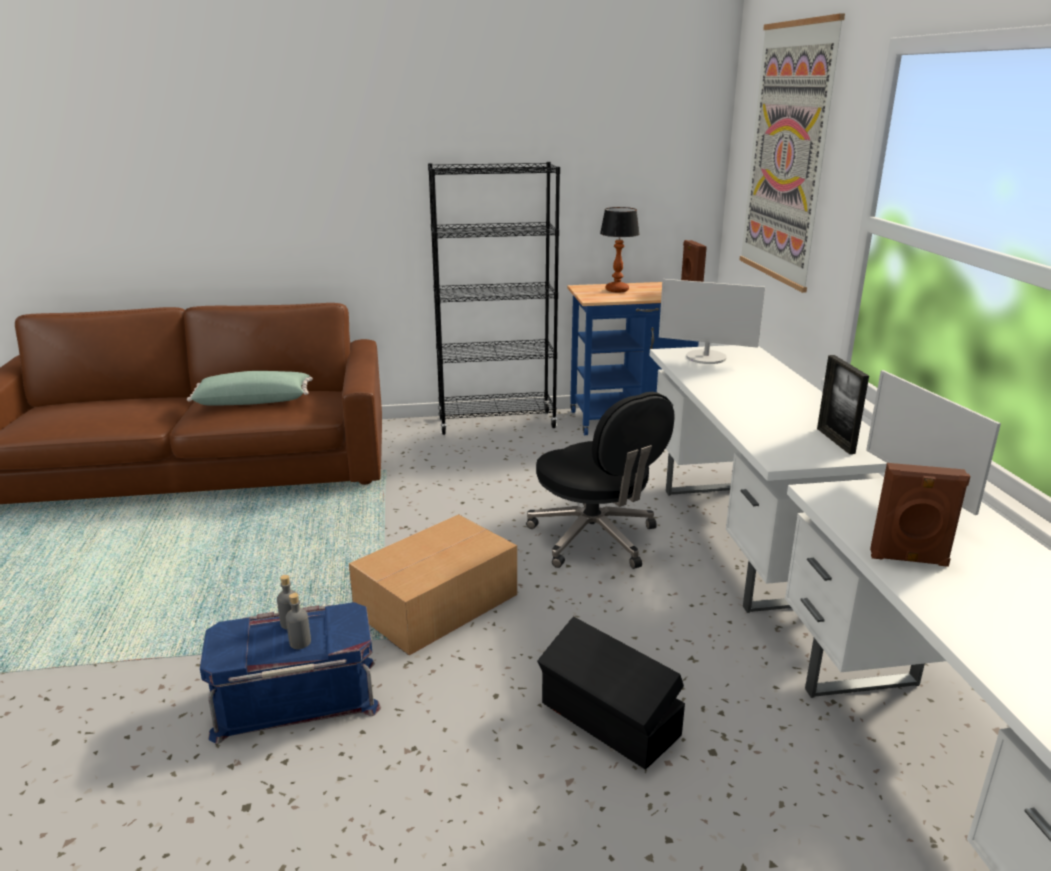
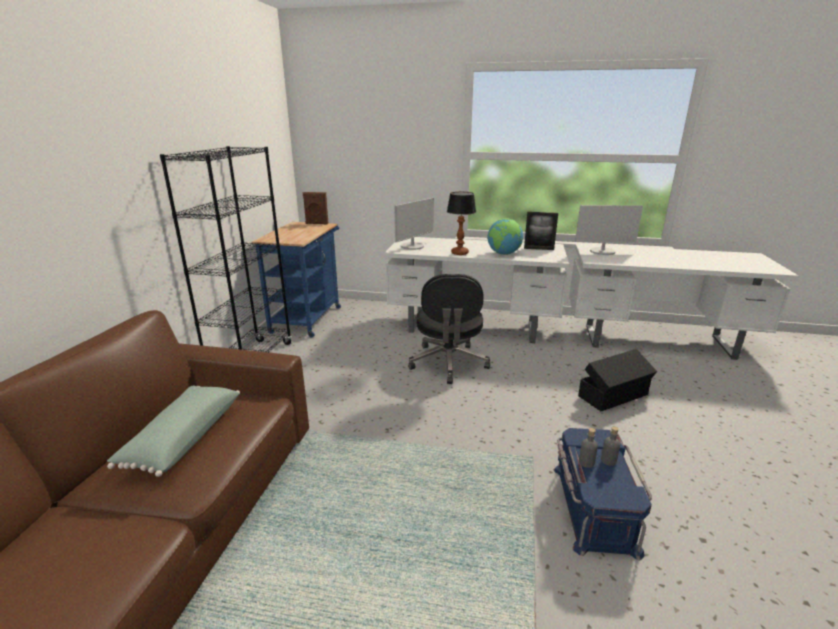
camera: 70 degrees left, 0 degrees up
(439, 603) = (497, 429): cardboard box -> none
(595, 539) = (448, 363): black office chair -> black office chair turned 105 degrees clockwise
(616, 290) = (287, 234): table lamp -> table lamp (459, 253)
(753, 416) = (503, 254): none -> globe
(786, 154) = (372, 128): picture -> none
(908, 559) = (650, 262): brown speaker -> none

